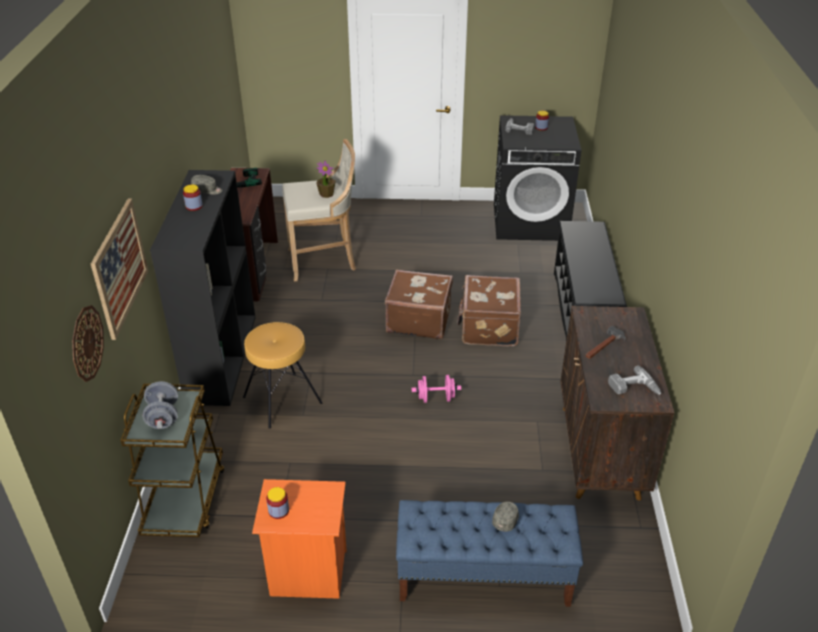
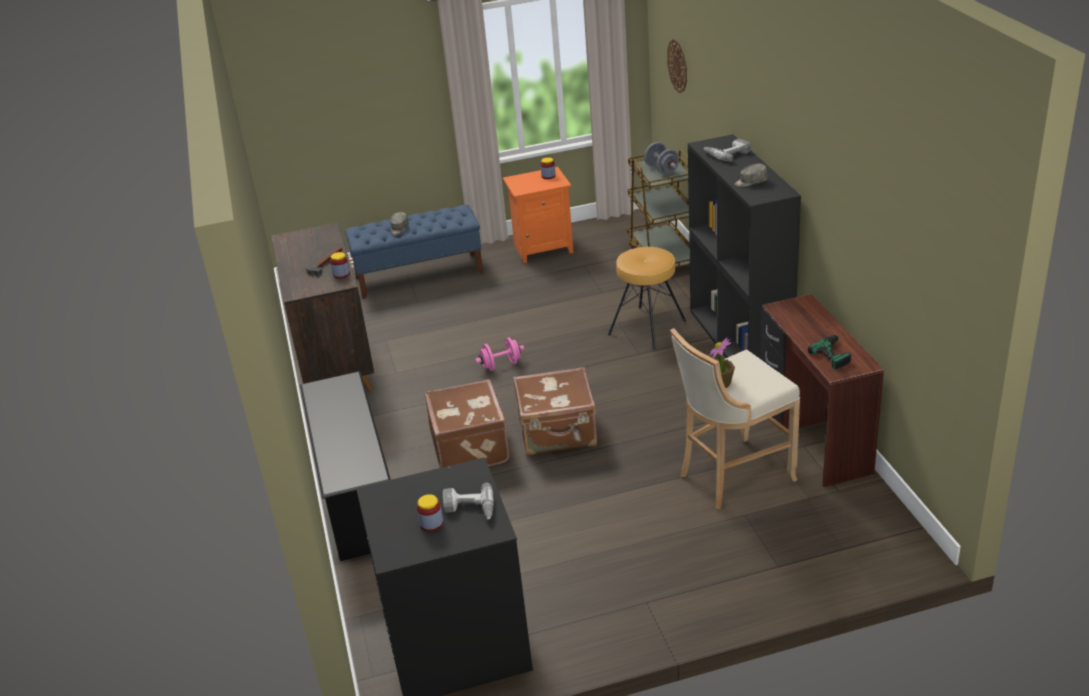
camera: 165 degrees right, 5 degrees down
(119, 267) = (709, 86): picture -> none
(194, 206) = (743, 167): jar -> jar (341, 274)
(634, 389) = (301, 241): power drill -> power drill (727, 153)

